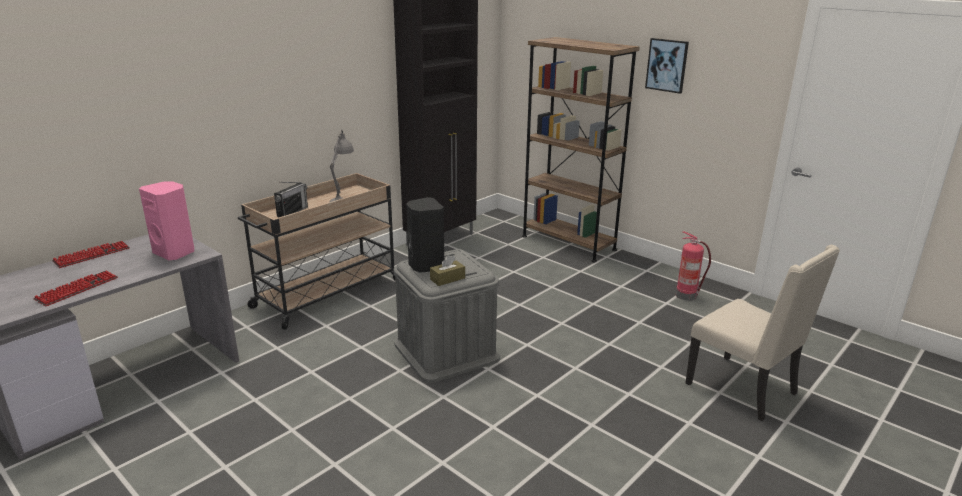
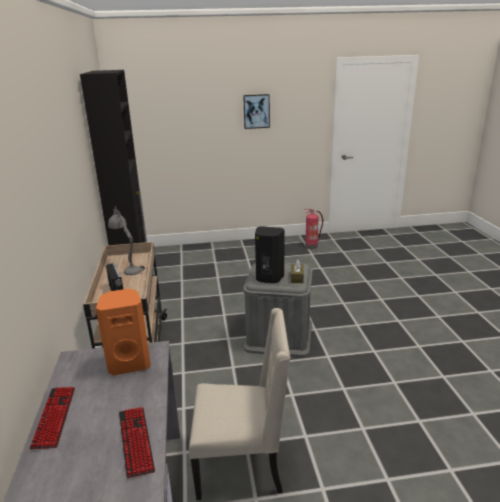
camera: 50 degrees left, 0 degrees up
(175, 253) = (129, 363): pink speaker -> orange speaker
(568, 243) = (211, 249): brown bookcase -> none
(744, 389) = (404, 271): beige chair -> beige chair (242, 465)

